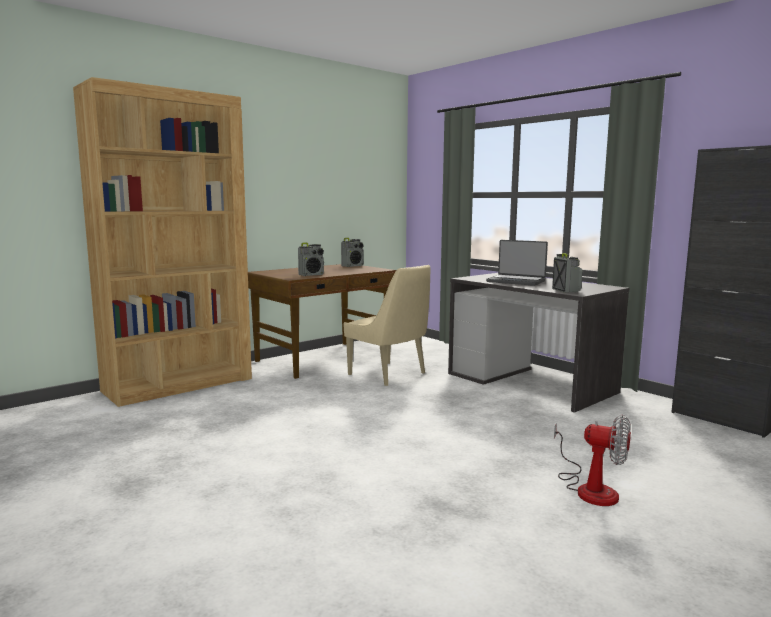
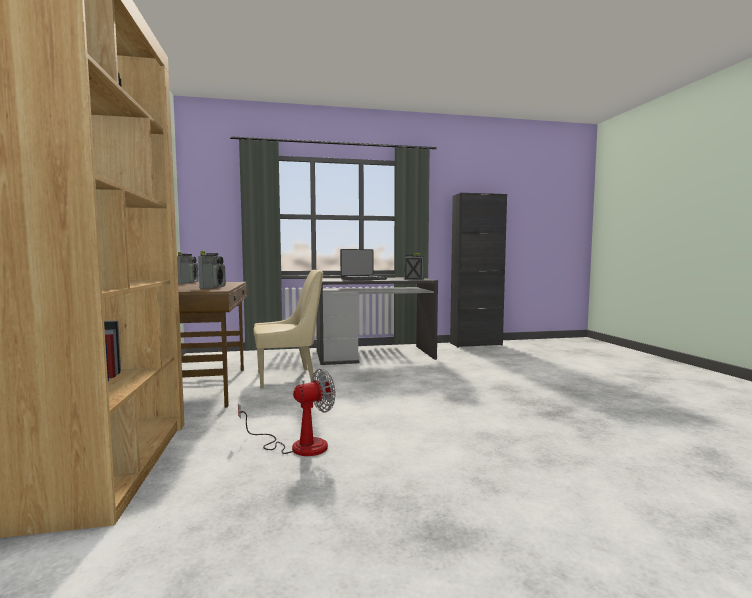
camera: 60 degrees left, 5 degrees down
(590, 488) = (543, 381): fan -> fan (297, 446)

